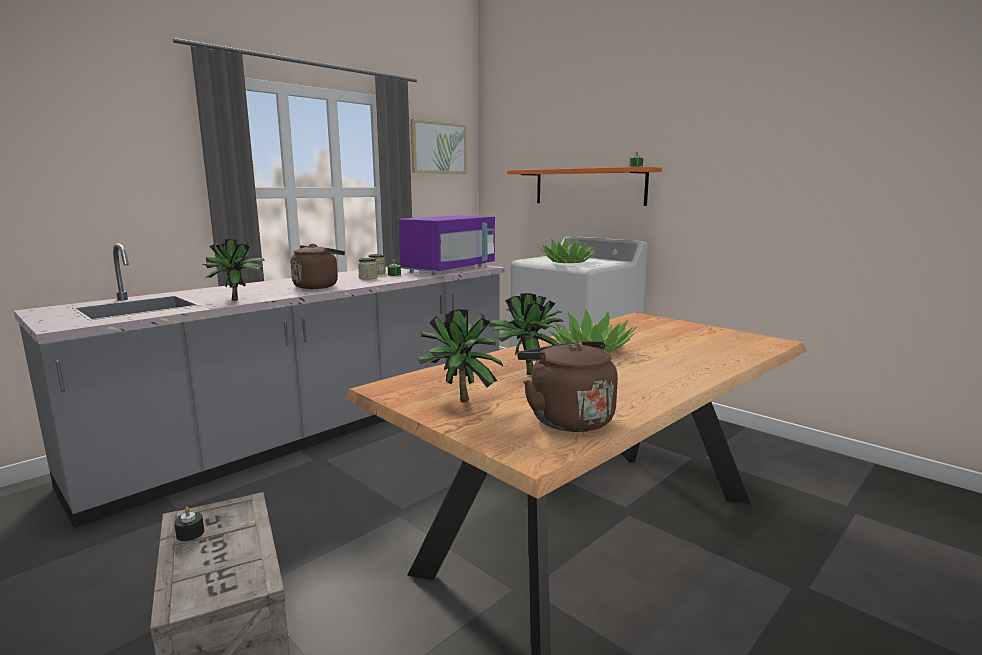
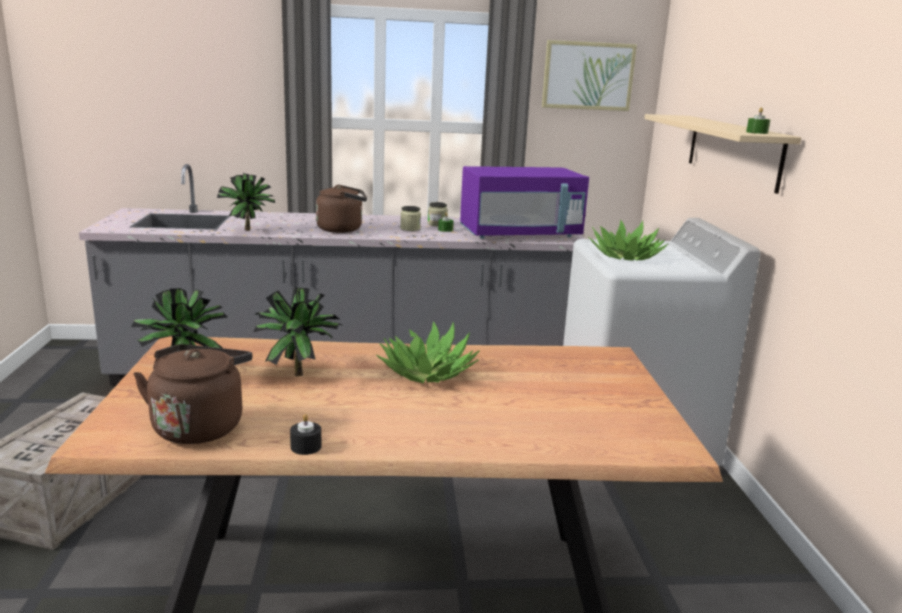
camera: 40 degrees right, 5 degrees up
(190, 533) = (69, 412): black candle -> black candle (306, 446)
(588, 187) = (733, 151): orange shelf -> beige shelf

